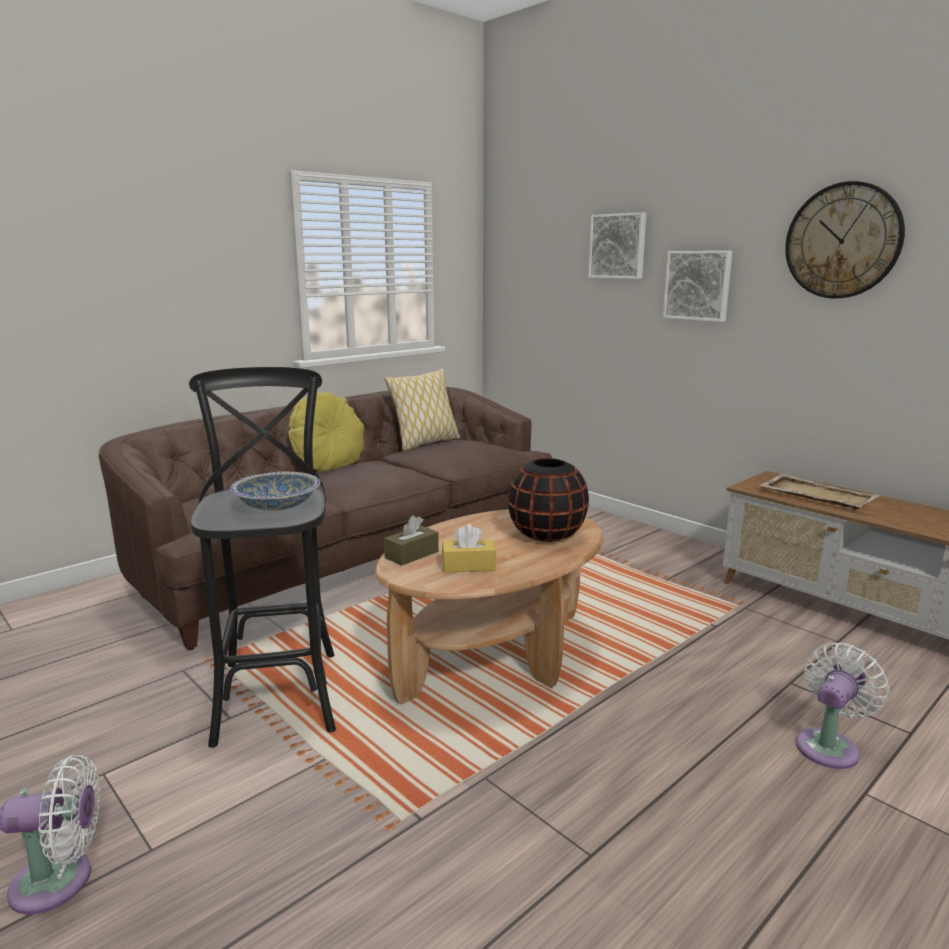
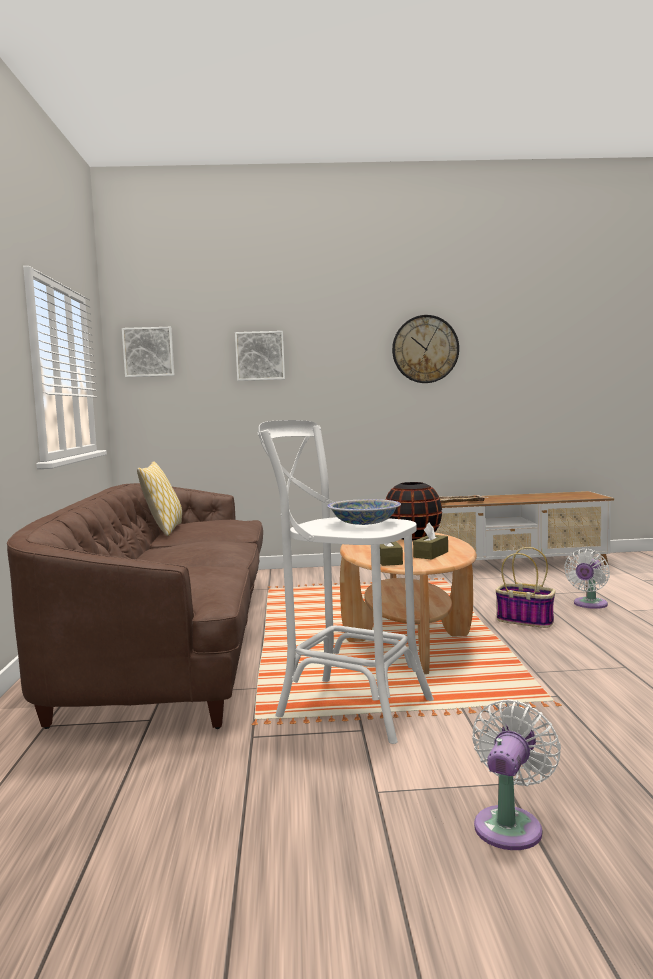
camera: 50 degrees left, 10 degrees down
(279, 690) = (348, 706): black stool -> white stool
(329, 467) = (146, 554): yellow pillow -> none
(468, 566) = (431, 554): yellow tissue box -> brown tissue box
(670, 713) = (526, 620): none -> basket
(698, 285) = (332, 381): picture -> picture (148, 352)
(829, 746) = (589, 604): white fan -> white fan turned 135 degrees counterclockwise

